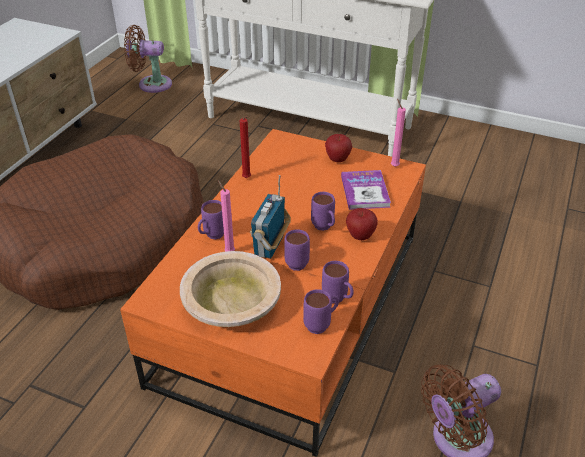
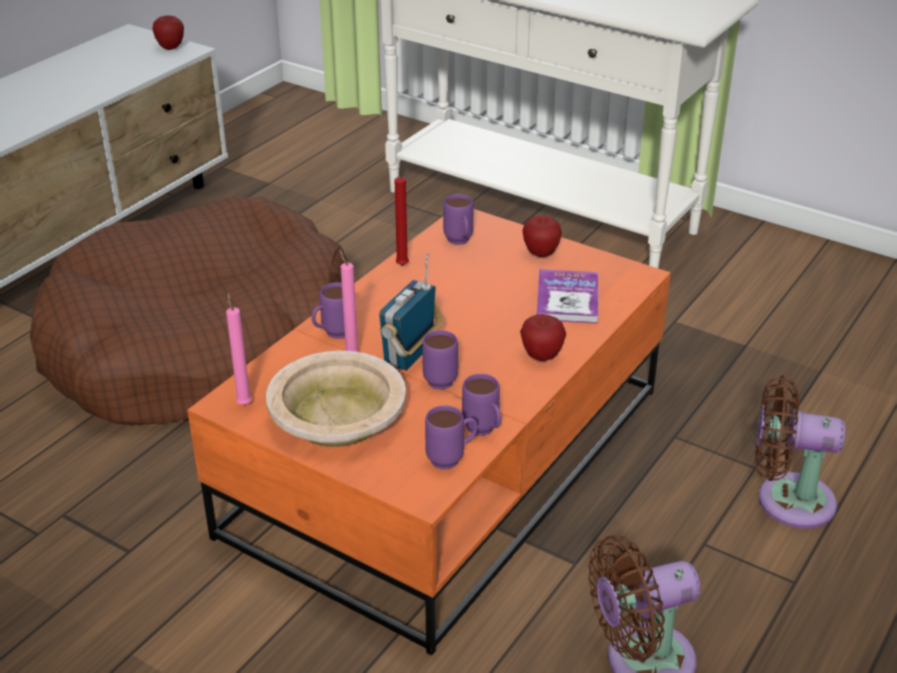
camera: 10 degrees right, 5 degrees down
(49, 33) = (171, 47): none -> apple
(151, 84) = (317, 137): brown fan -> brown fan (787, 500)
(324, 228) = (493, 341): purple mug -> purple mug (460, 243)
(394, 165) = (621, 269): pink candle -> pink candle (244, 403)

